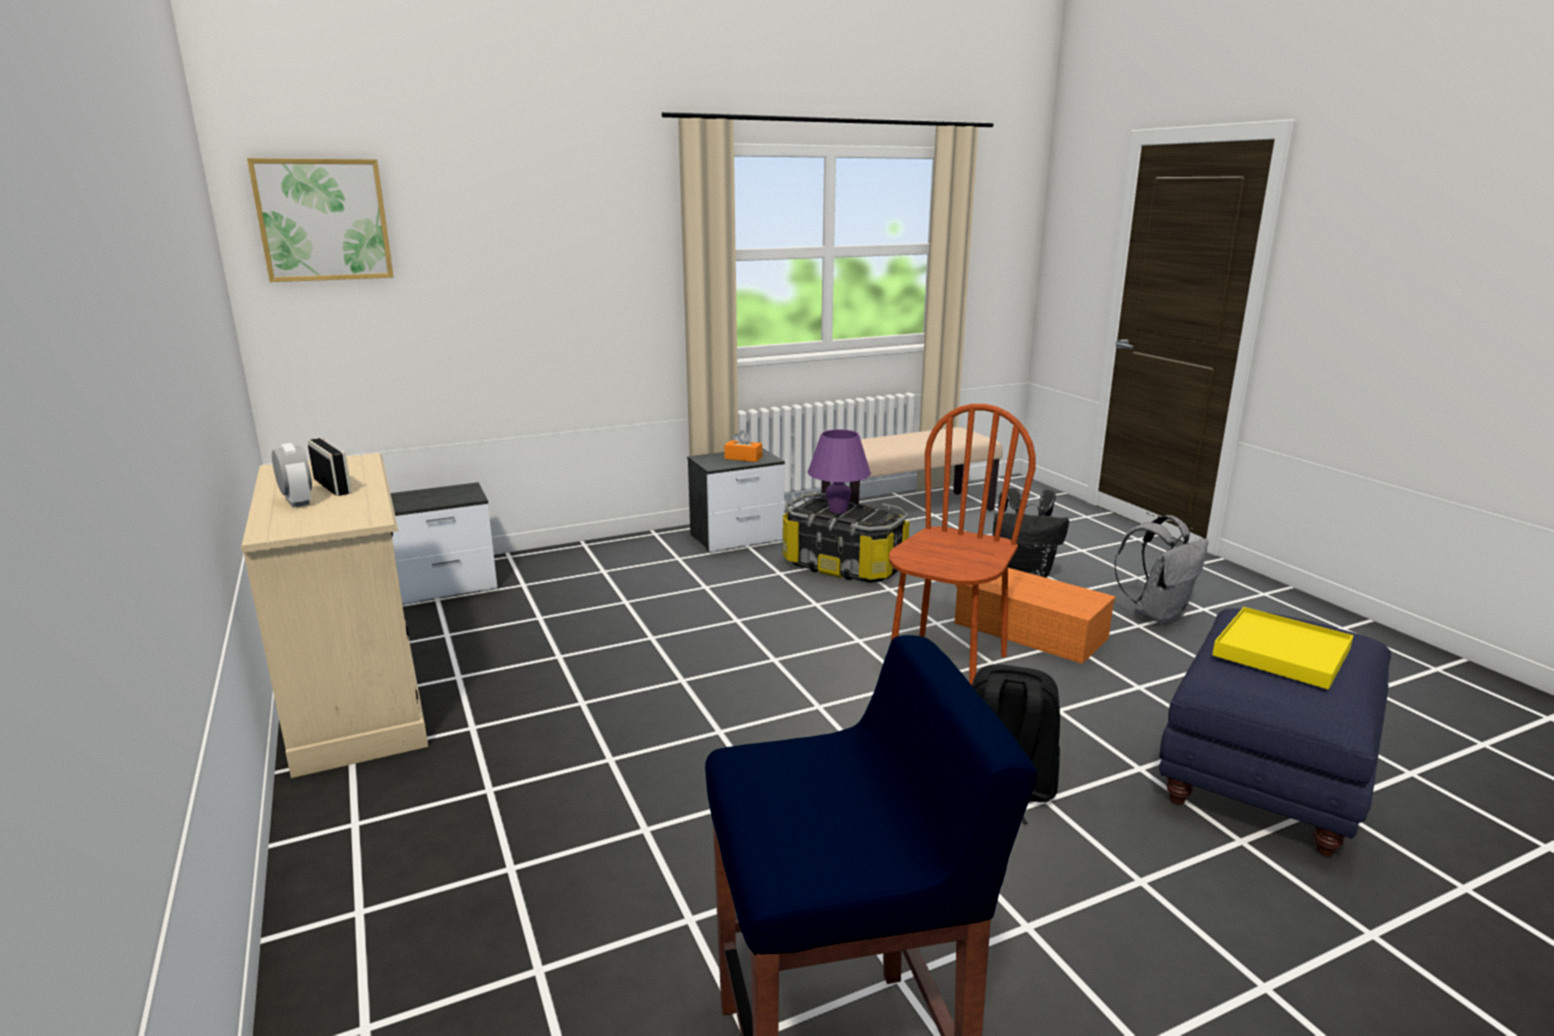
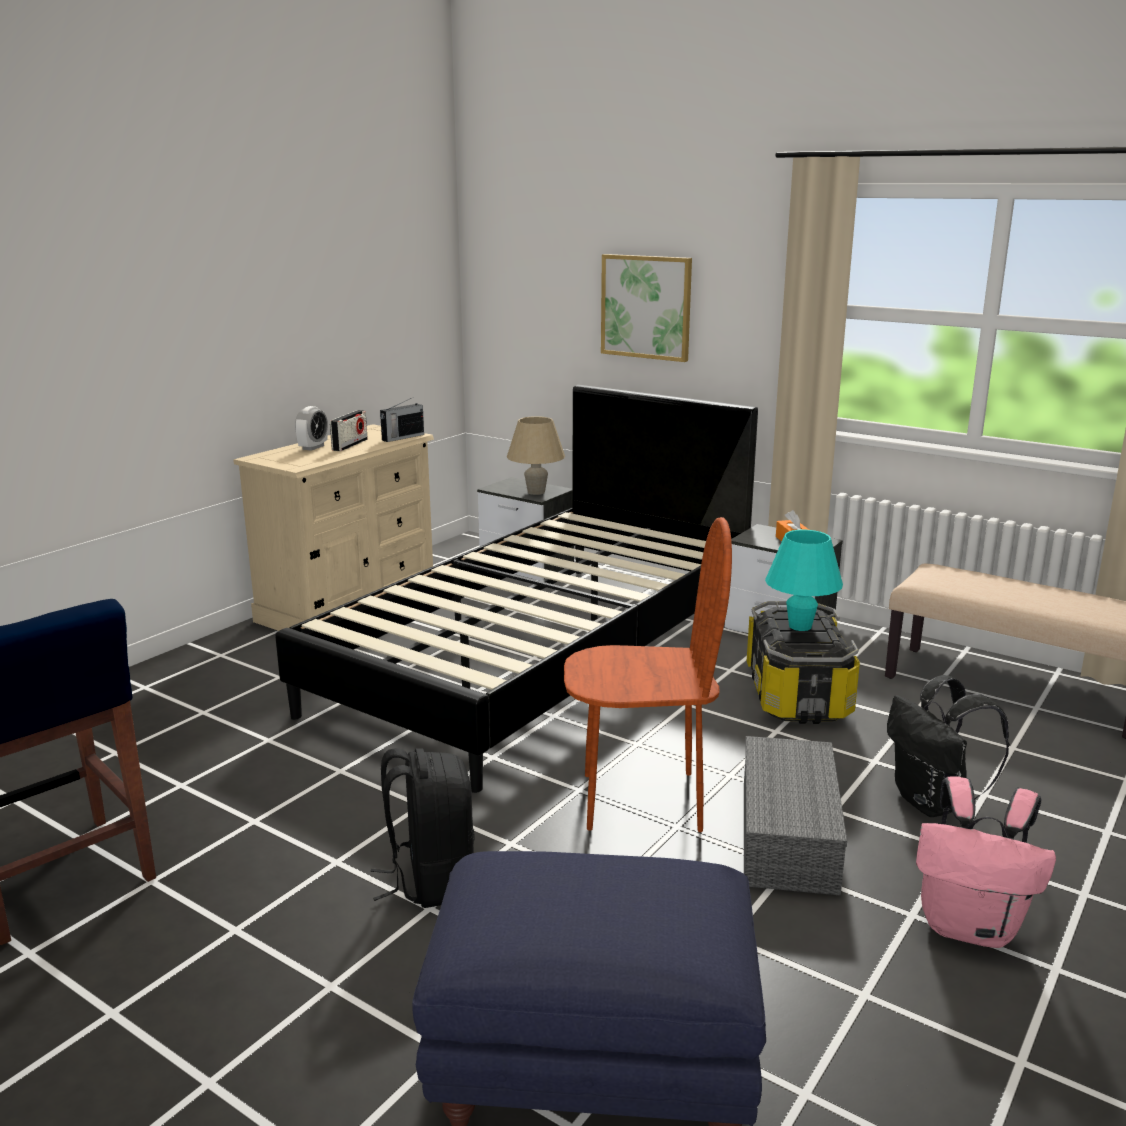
camera: 60 degrees right, 0 degrees up
(323, 220) = (516, 250): picture -> picture (646, 307)
(361, 463) = (402, 437): none -> radio
(454, 495) = (536, 492): none -> beige table lamp
(655, 633) = (541, 657): none -> black bed
(838, 510) = (800, 626): purple table lamp -> turquoise table lamp
(1032, 630) = (790, 837): orange storage box -> grey storage box
(1157, 615) = (971, 927): grey backpack -> pink backpack
(1281, 652) = (570, 892): yellow tray -> none

